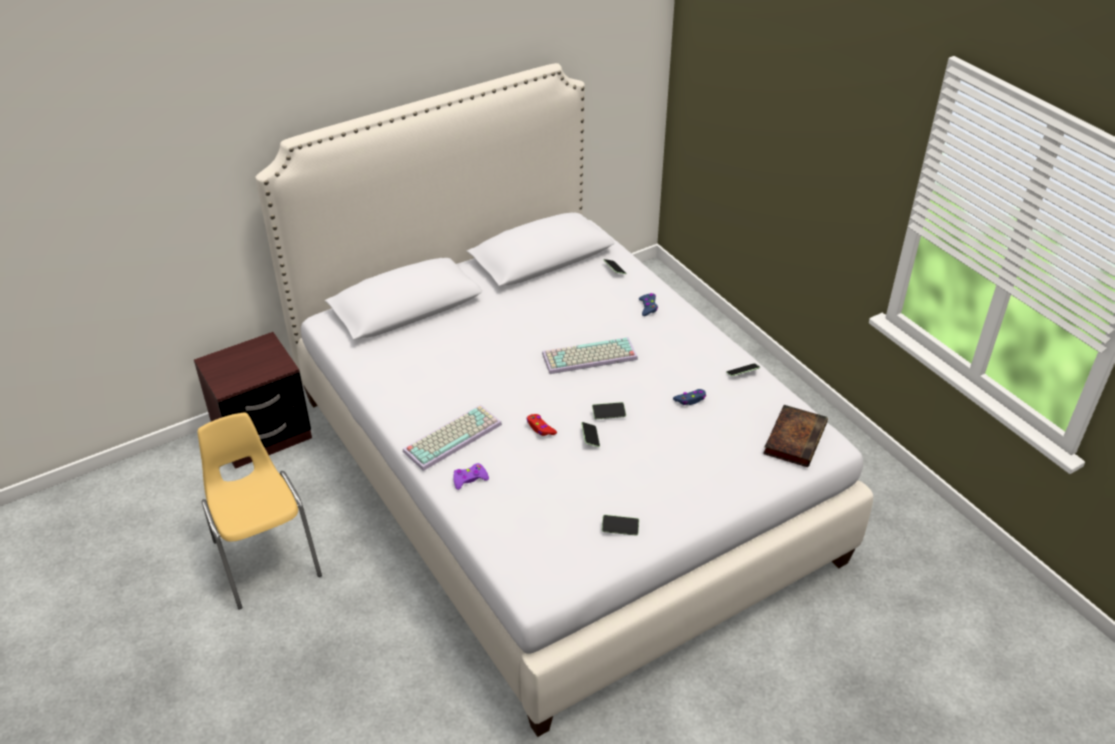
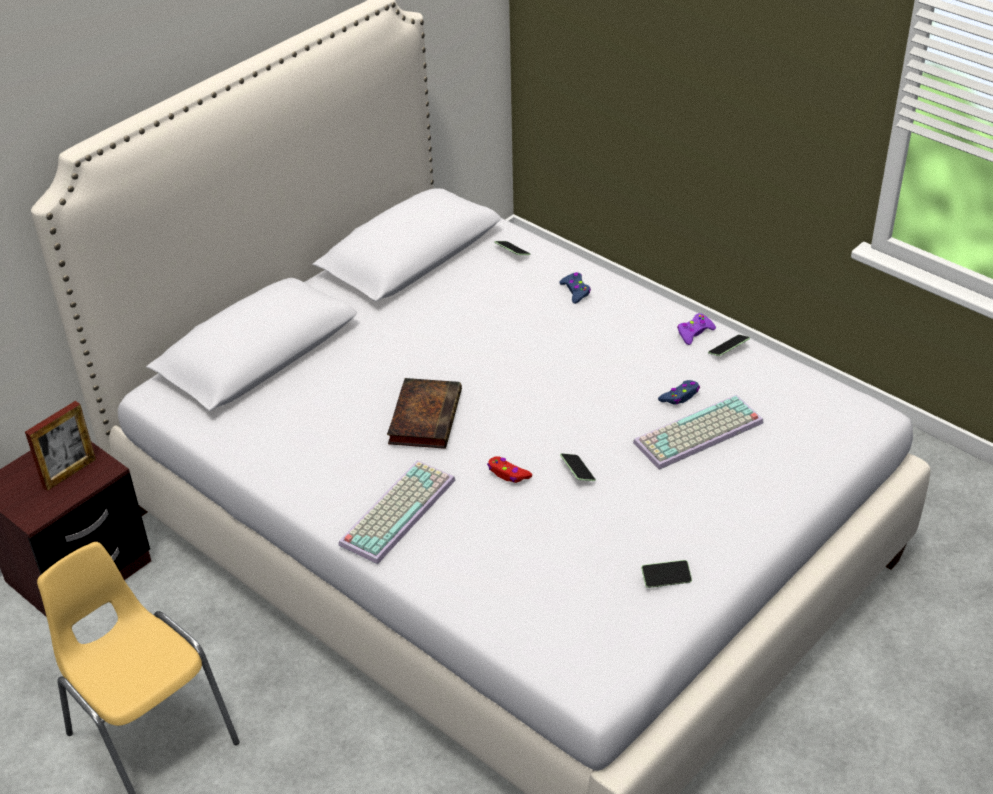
camera: 15 degrees left, 0 degrees up
(259, 363) = (69, 473): none -> picture frame
(469, 479) = (444, 561): purple game controller -> purple game controller (694, 333)
(589, 358) = (529, 370): keyboard -> keyboard (698, 435)
(608, 414) = (587, 436): phone -> none
(794, 438) = (826, 416): book -> book (425, 416)

